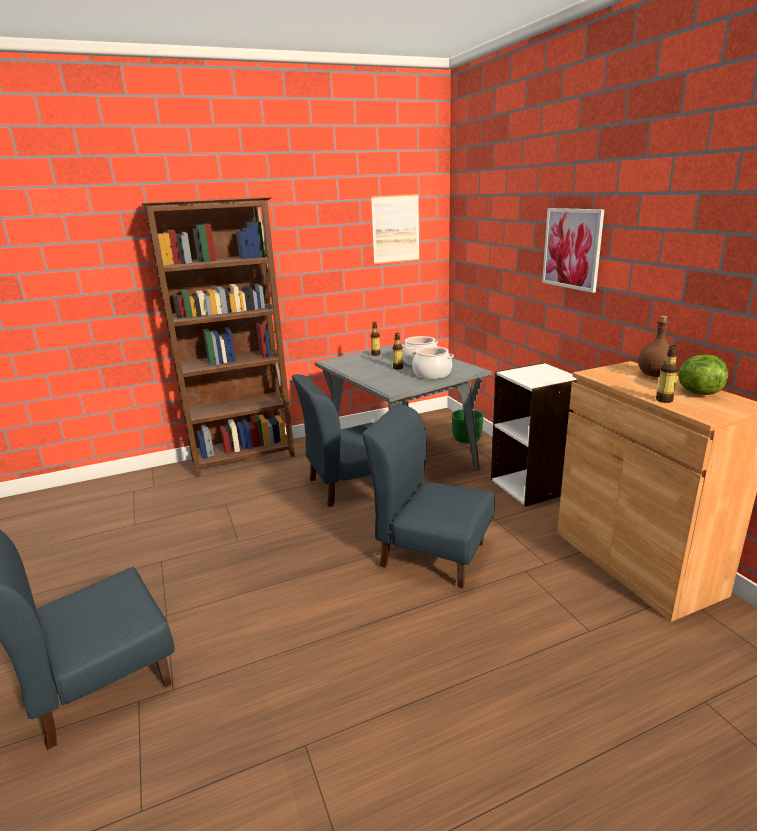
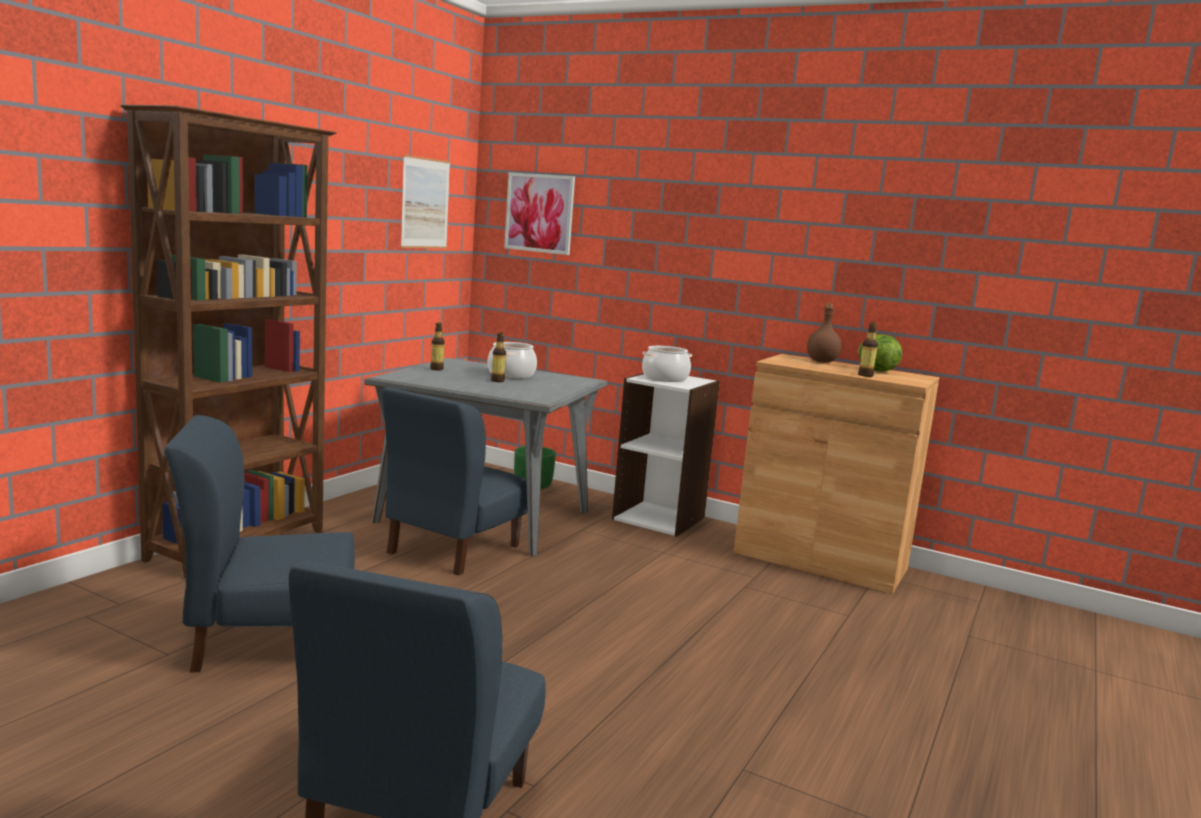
camera: 40 degrees left, 10 degrees down
(431, 374) = (551, 385): cooking pot -> cooking pot (665, 378)
(432, 553) = (642, 592): blue chair -> blue chair (269, 640)
(572, 248) = (694, 240): picture -> picture (539, 213)

